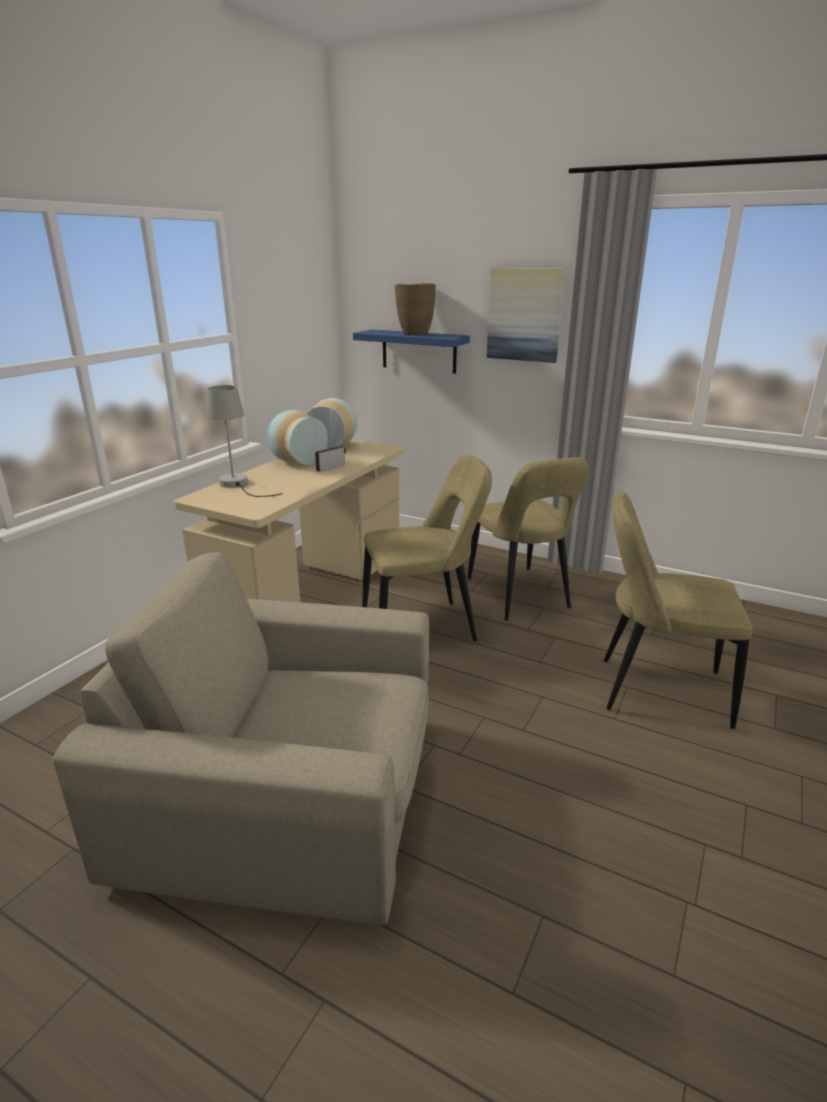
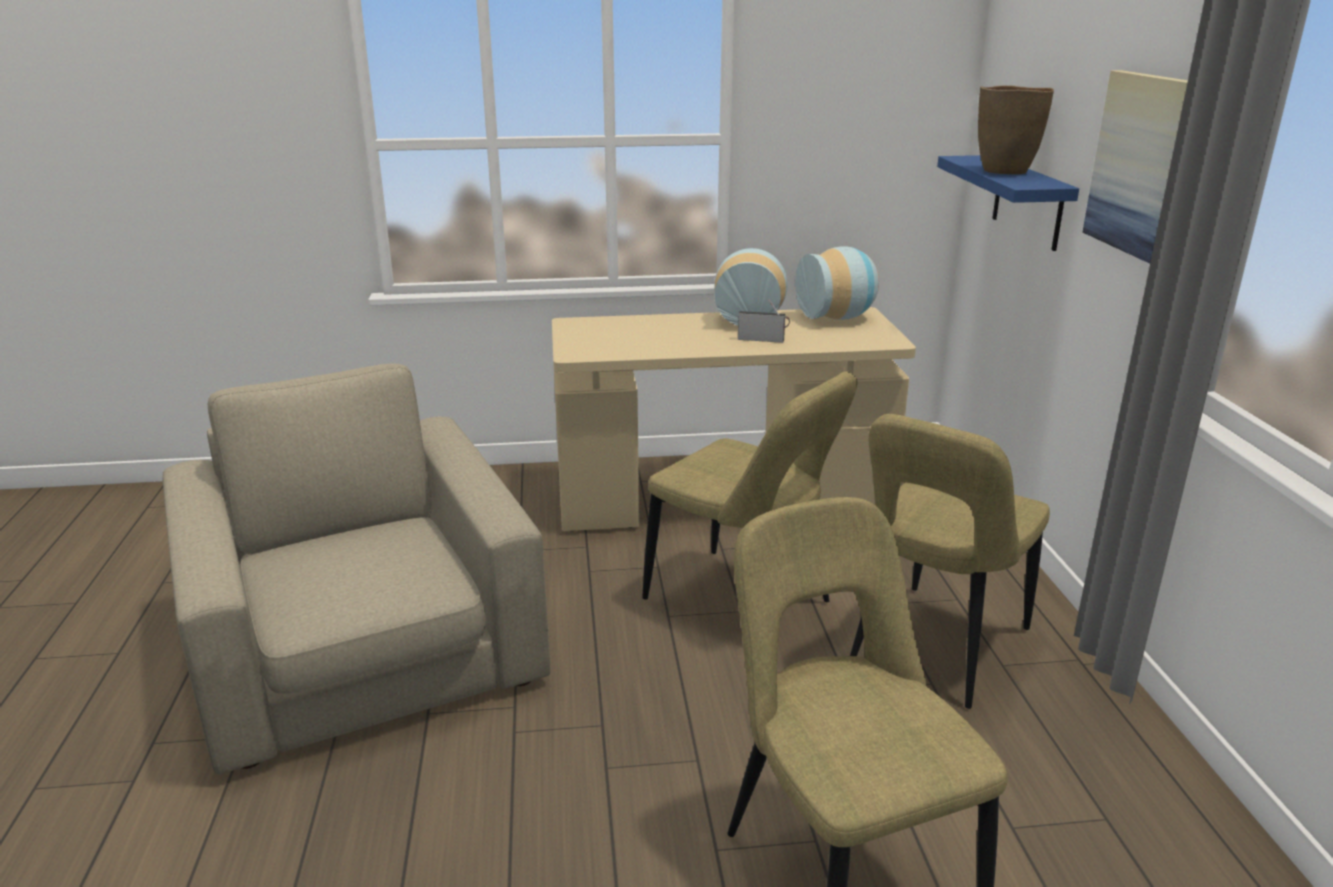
camera: 55 degrees right, 0 degrees up
(238, 485) = (633, 324): grey table lamp -> none

